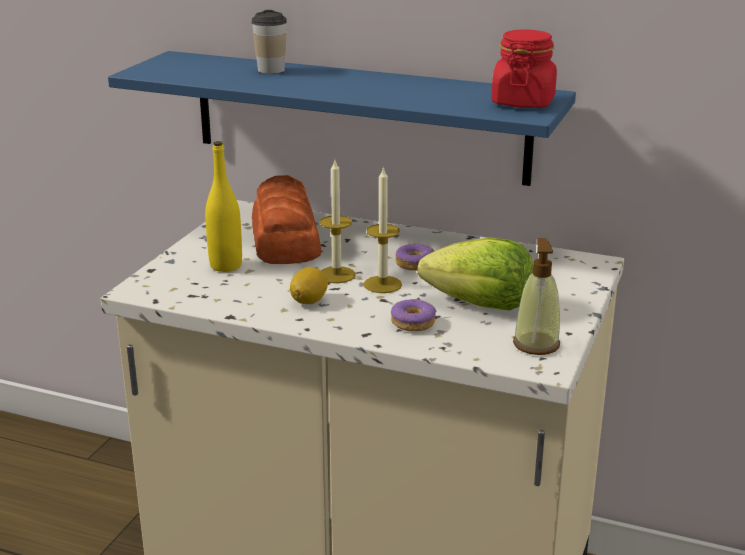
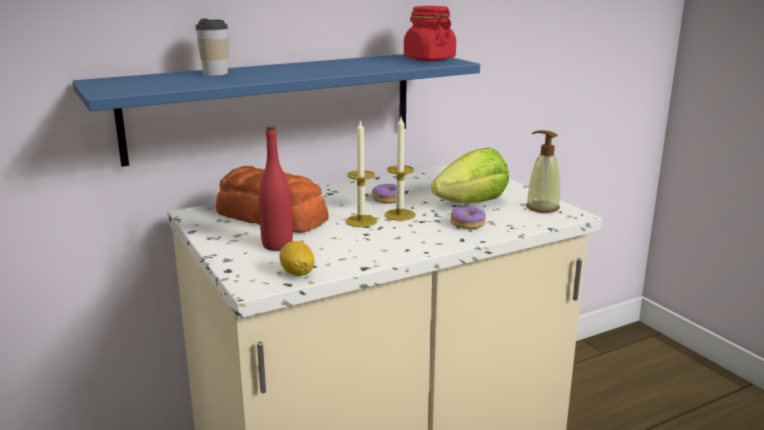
camera: 50 degrees left, 5 degrees down
(226, 266) = (277, 245): yellow bottle -> red bottle
(309, 301) = (385, 239): lemon -> lemon (297, 273)

